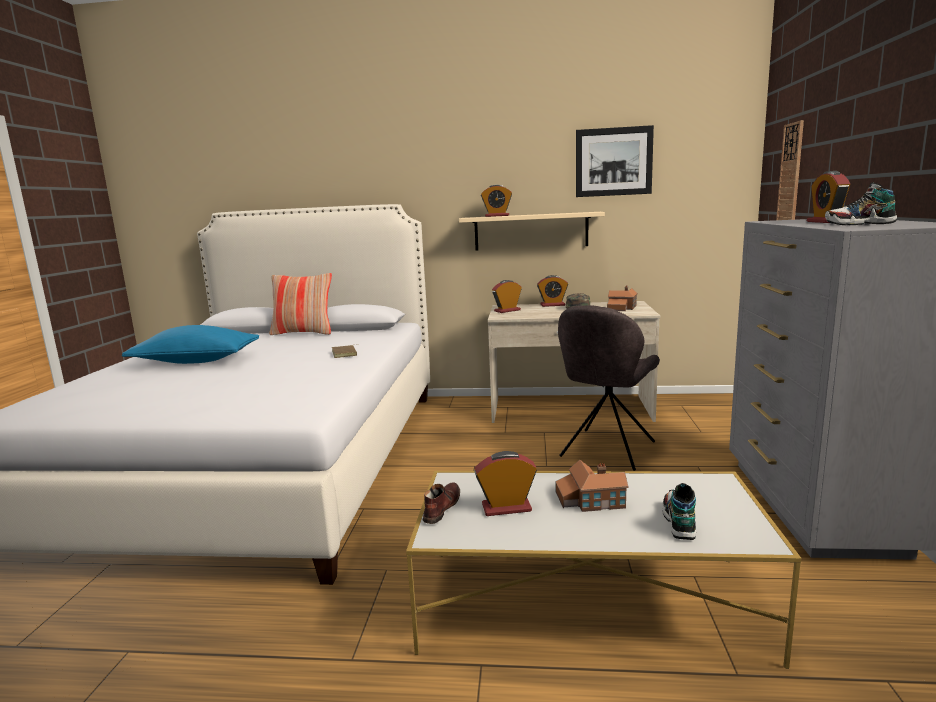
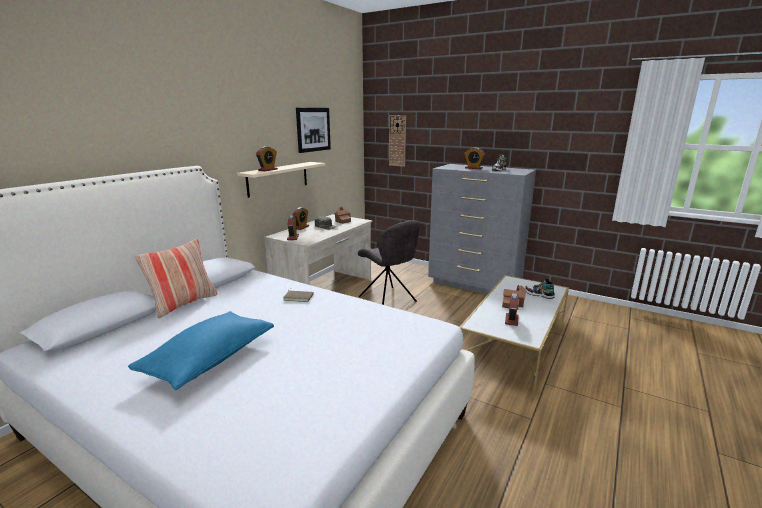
camera: 65 degrees left, 5 degrees up
(441, 508) = (503, 334): brown shoe -> none

